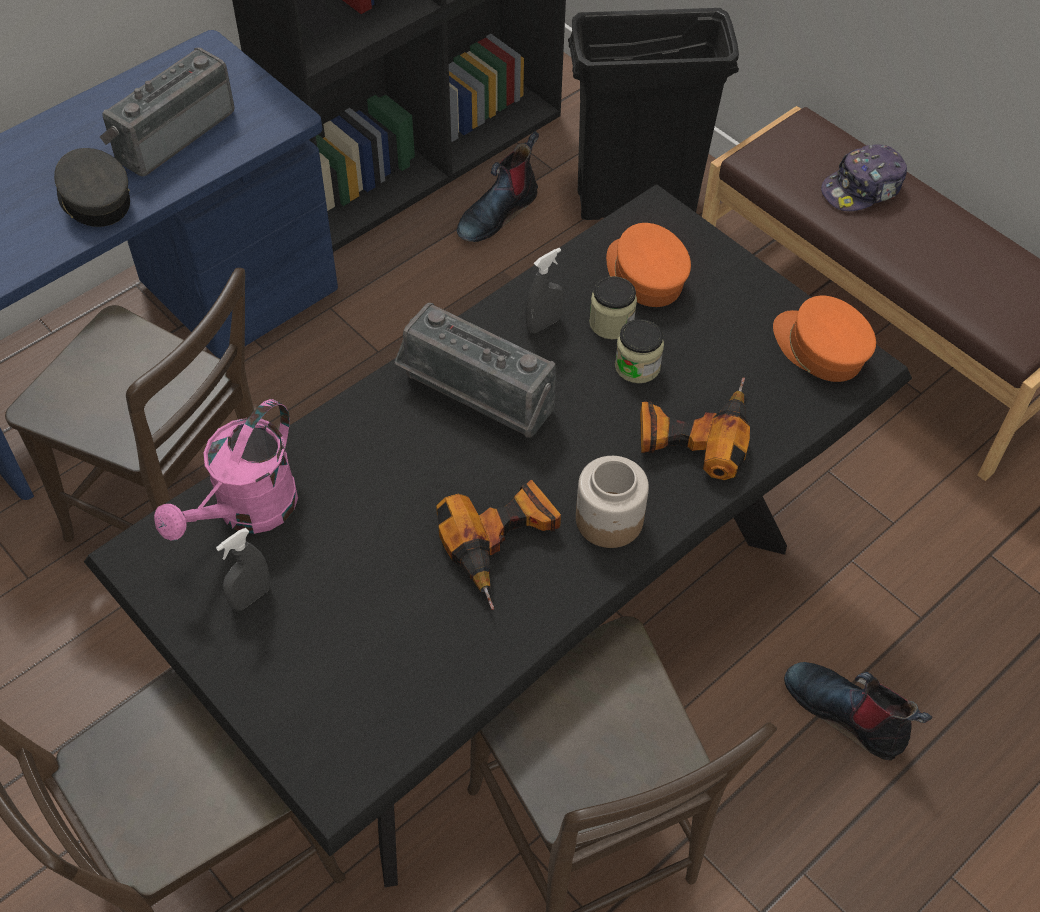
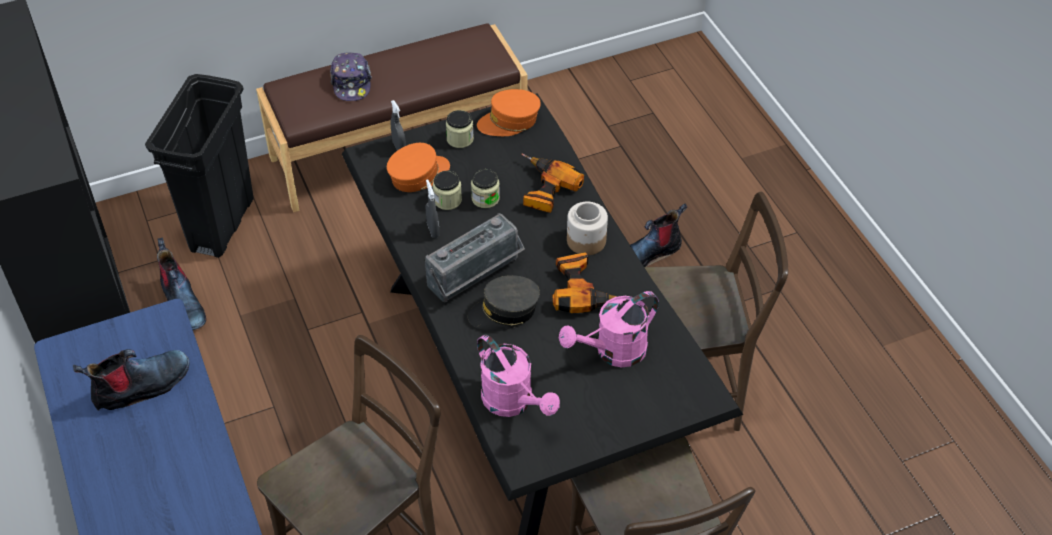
camera: 70 degrees left, 5 degrees down
(94, 199) = (185, 445): grey cap -> grey cap (505, 311)
(171, 133) = (141, 387): radio -> boot
(251, 597) = (575, 412): grey spray bottle -> grey spray bottle (399, 147)
(386, 617) = (613, 352): none -> pink watering can
(644, 276) = (418, 175): orange cap -> orange cap turned 150 degrees clockwise
(745, 301) = (460, 139): none -> jar

